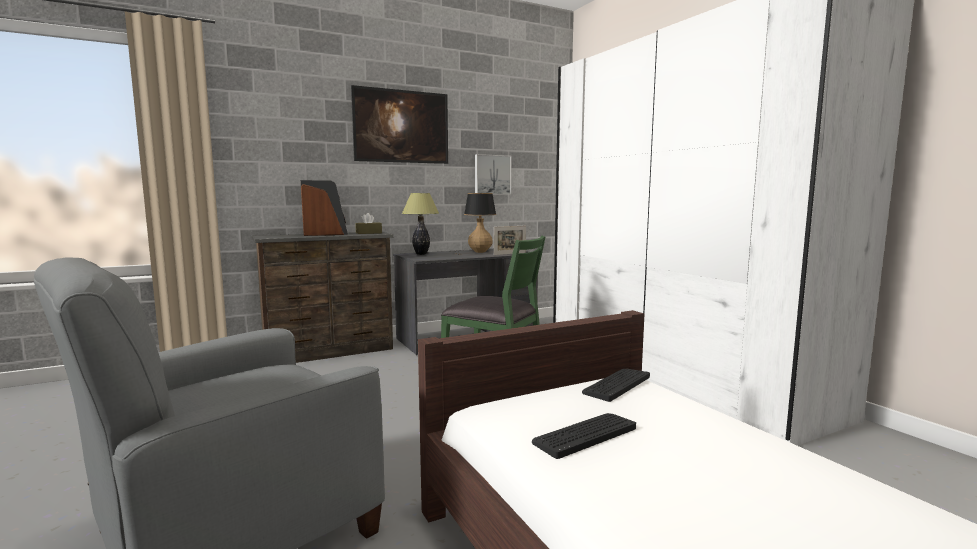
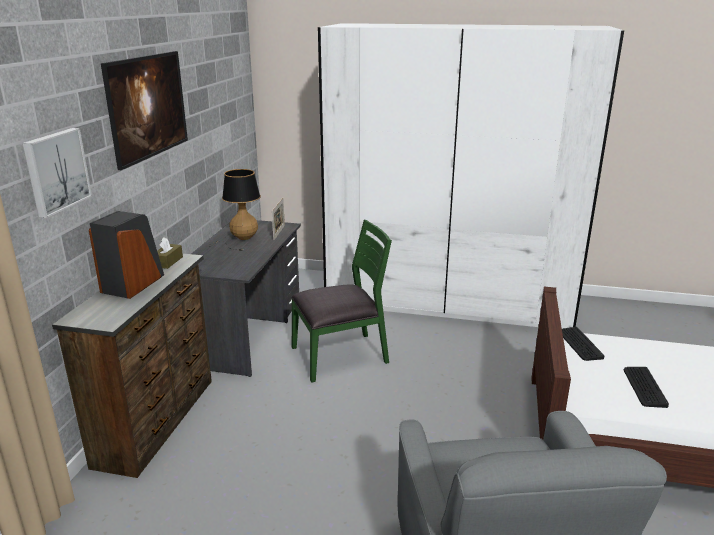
camera: 50 degrees left, 15 degrees up
(421, 254) = (203, 263): table lamp -> none
(492, 175) = (213, 139): picture -> picture (55, 171)

